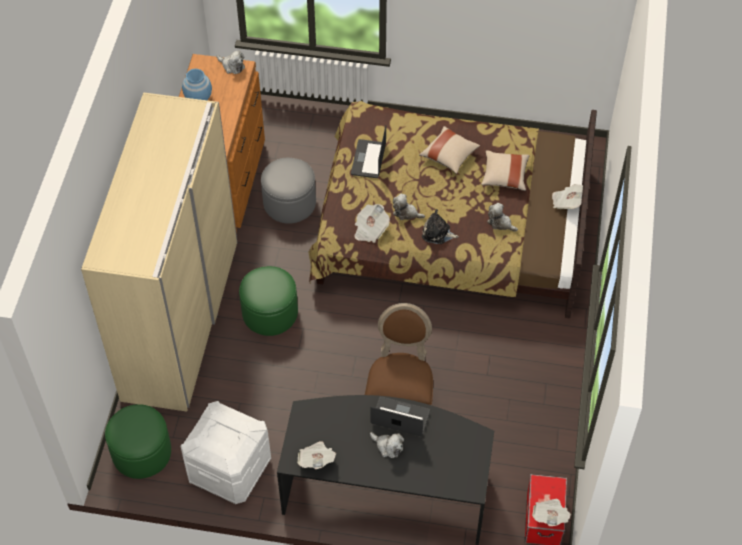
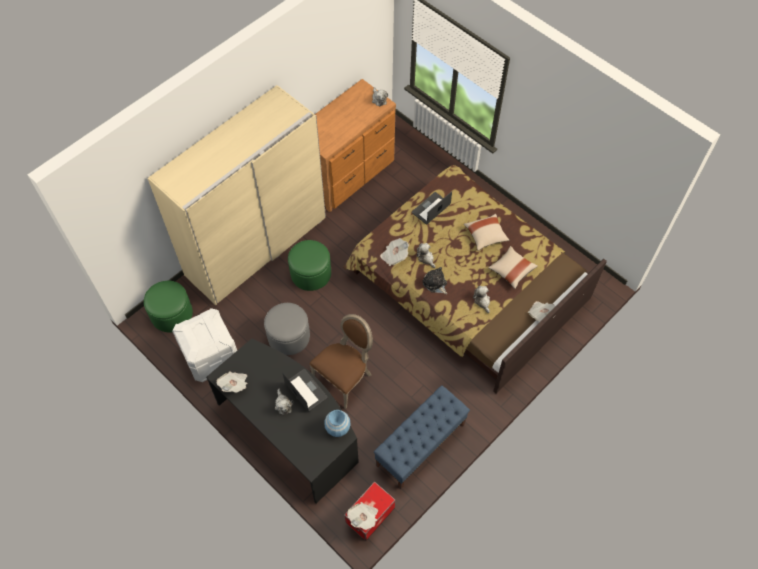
camera: 35 degrees right, 5 degrees up
(198, 98) = (341, 109): blue vase -> blue vase (338, 428)
(289, 203) = (378, 210): grey ottoman -> grey ottoman (288, 336)
(536, 416) = (420, 445): none -> blue bench

